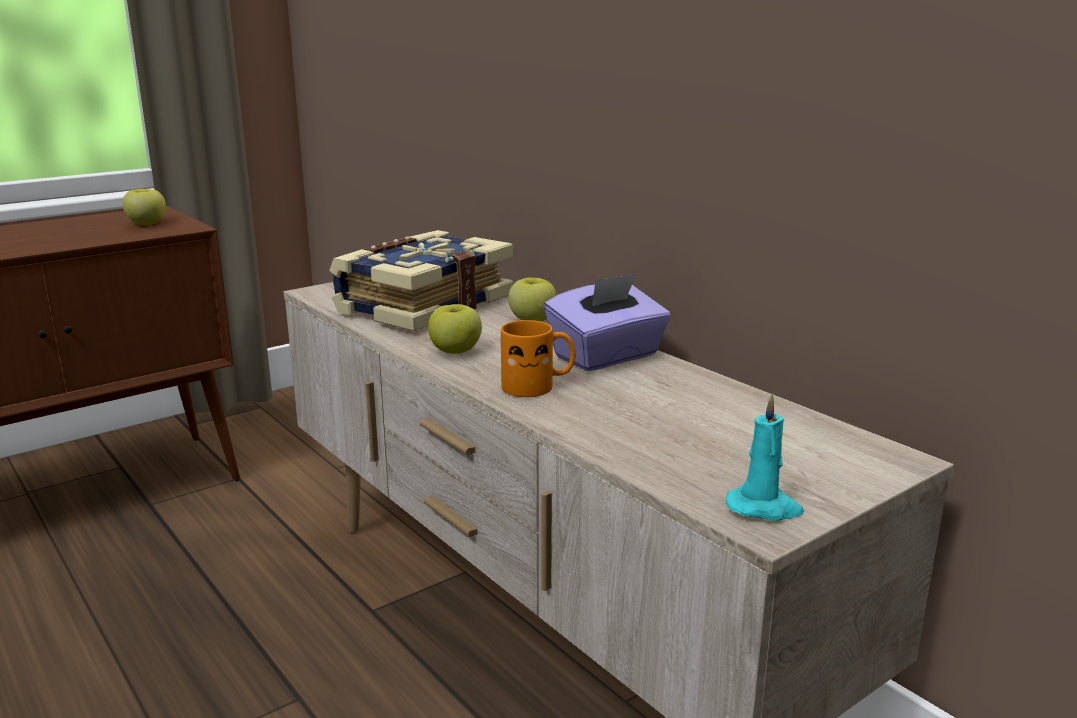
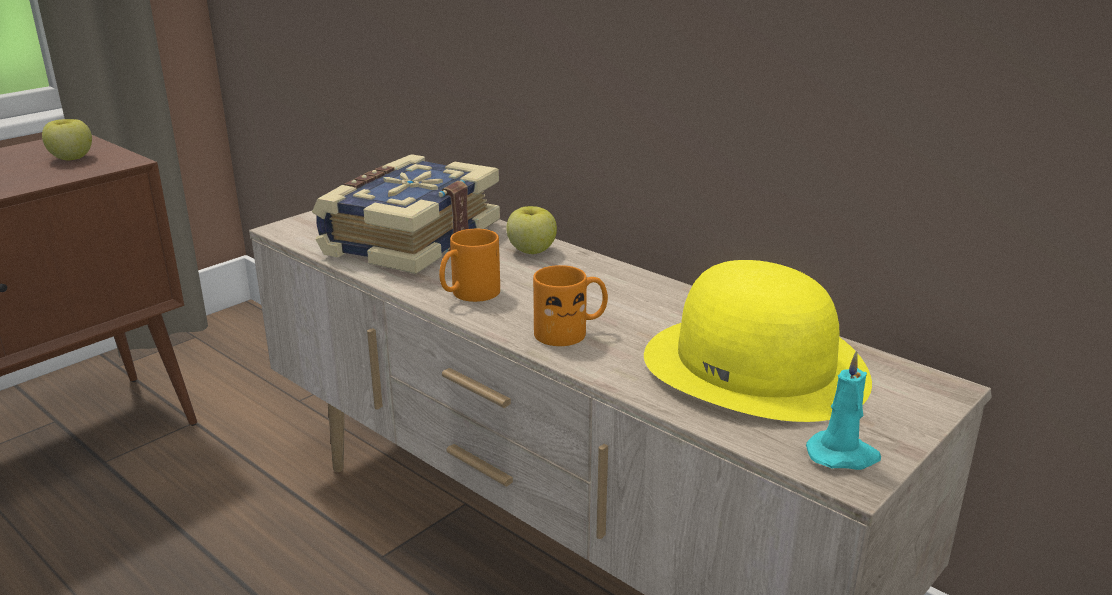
camera: 10 degrees left, 5 degrees up
(456, 351) = (469, 295): apple -> orange mug
(607, 357) = (624, 290): purple tissue box -> none
(709, 426) = (755, 366): none -> yellow hat

